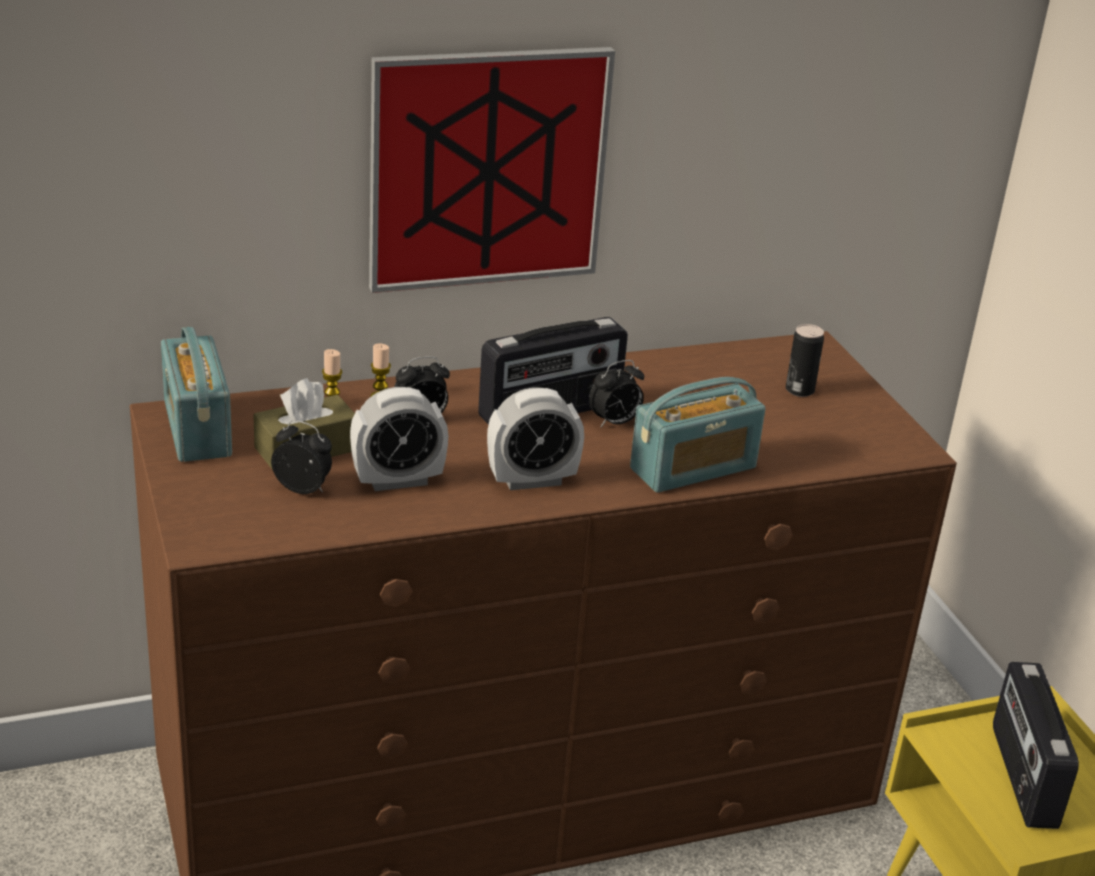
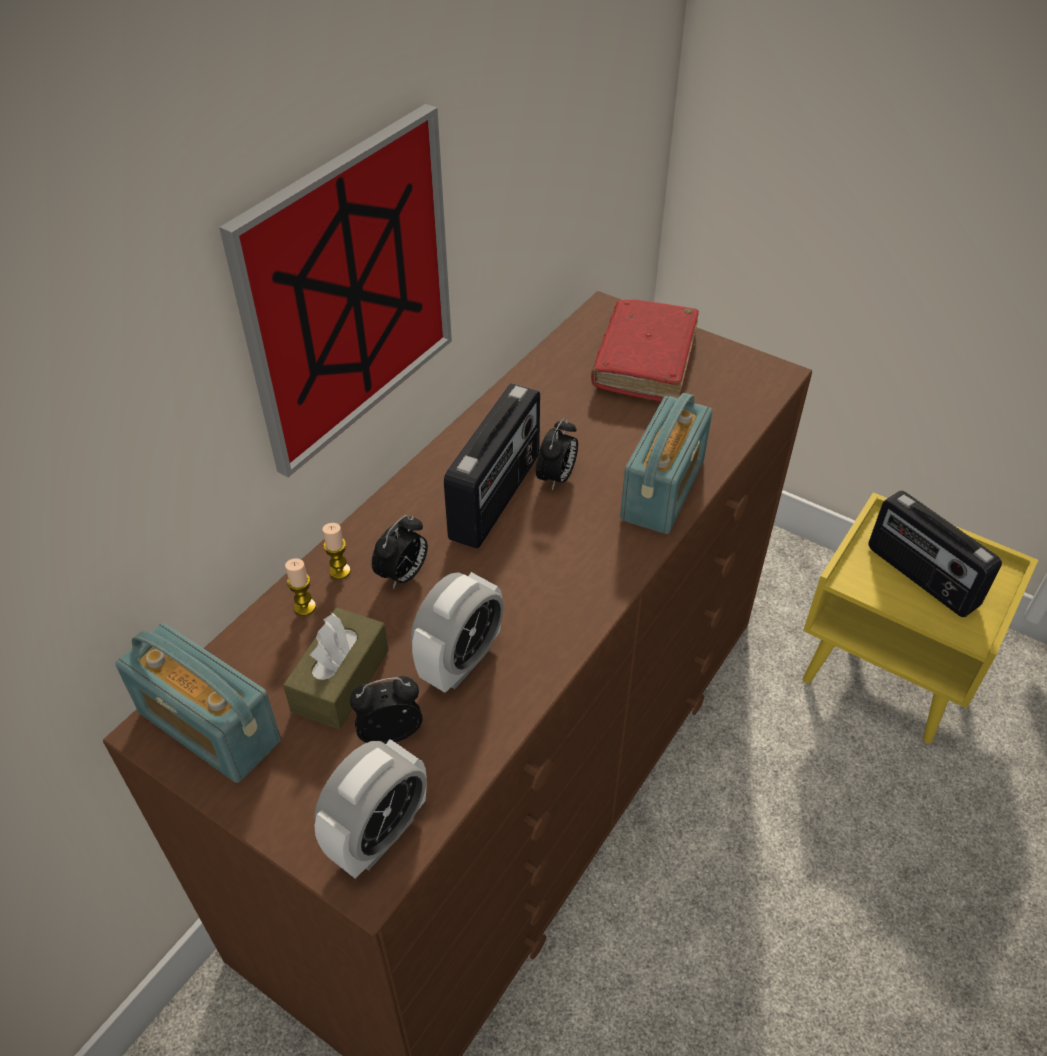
camera: 35 degrees left, 15 degrees up
(532, 480) = (564, 584): alarm clock -> alarm clock (378, 835)
(799, 390) = (645, 361): can -> red book

